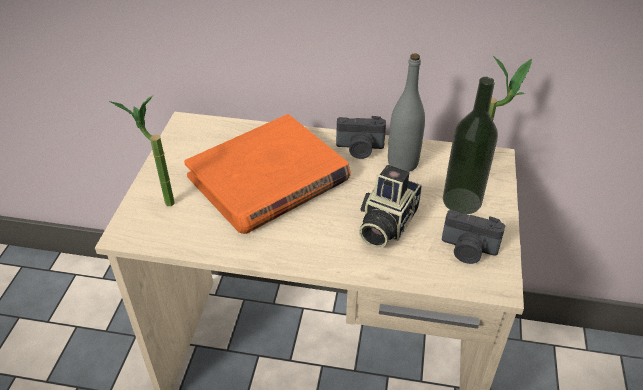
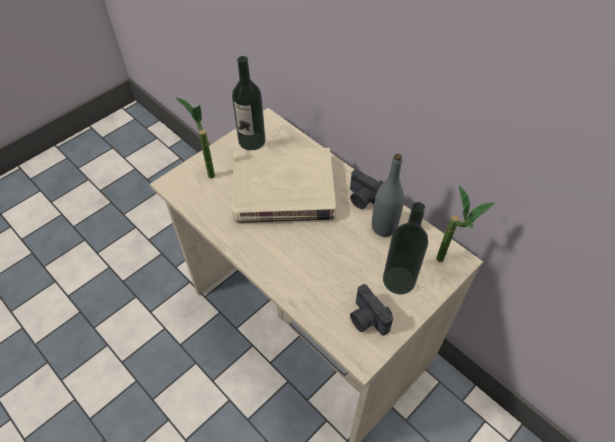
camera: 35 degrees right, 10 degrees up
(186, 149) = (252, 141): none -> bottle
(268, 178) = (283, 190): orange book -> beige book
(385, 224) = (328, 267): camera -> none

